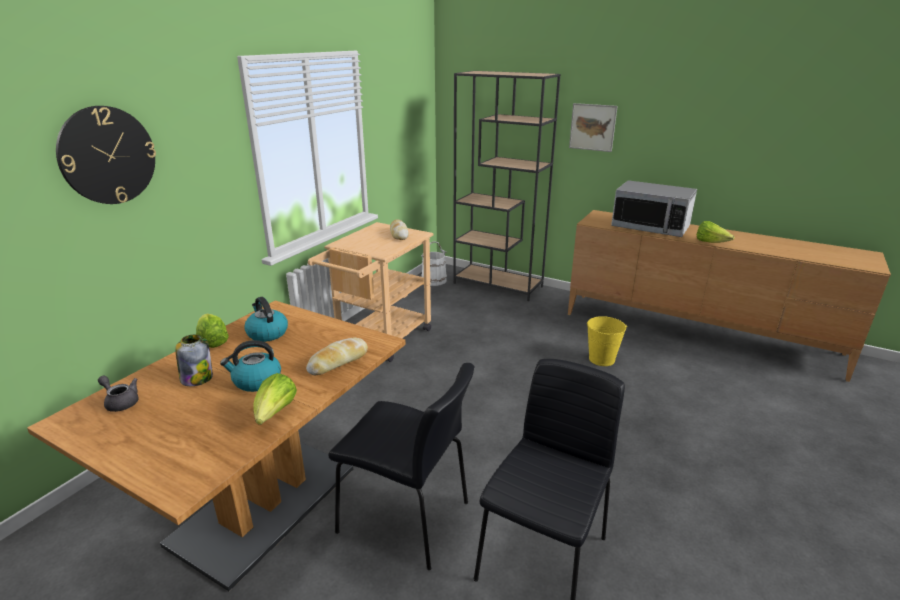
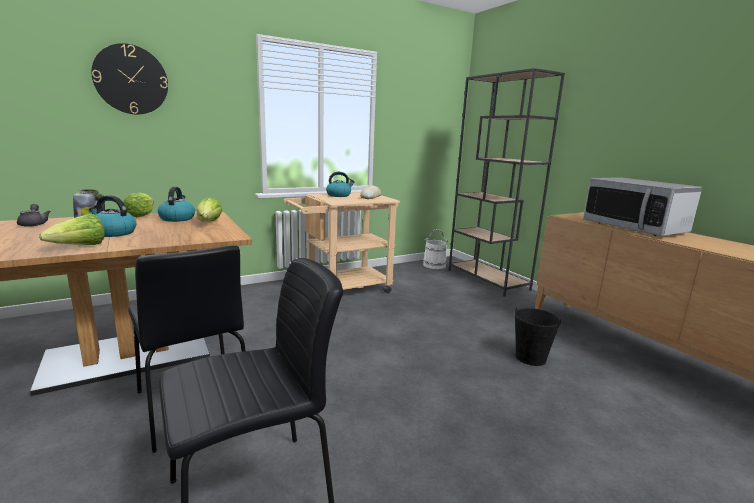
camera: 30 degrees right, 10 degrees down
(338, 362) = (180, 237): bread -> none
(363, 239) = (339, 195): none -> kettle
(592, 127) = (592, 124): picture -> none
(601, 359) = (530, 357): yellow bucket -> black bucket
(710, 242) = (701, 247): lettuce -> lettuce (209, 223)

